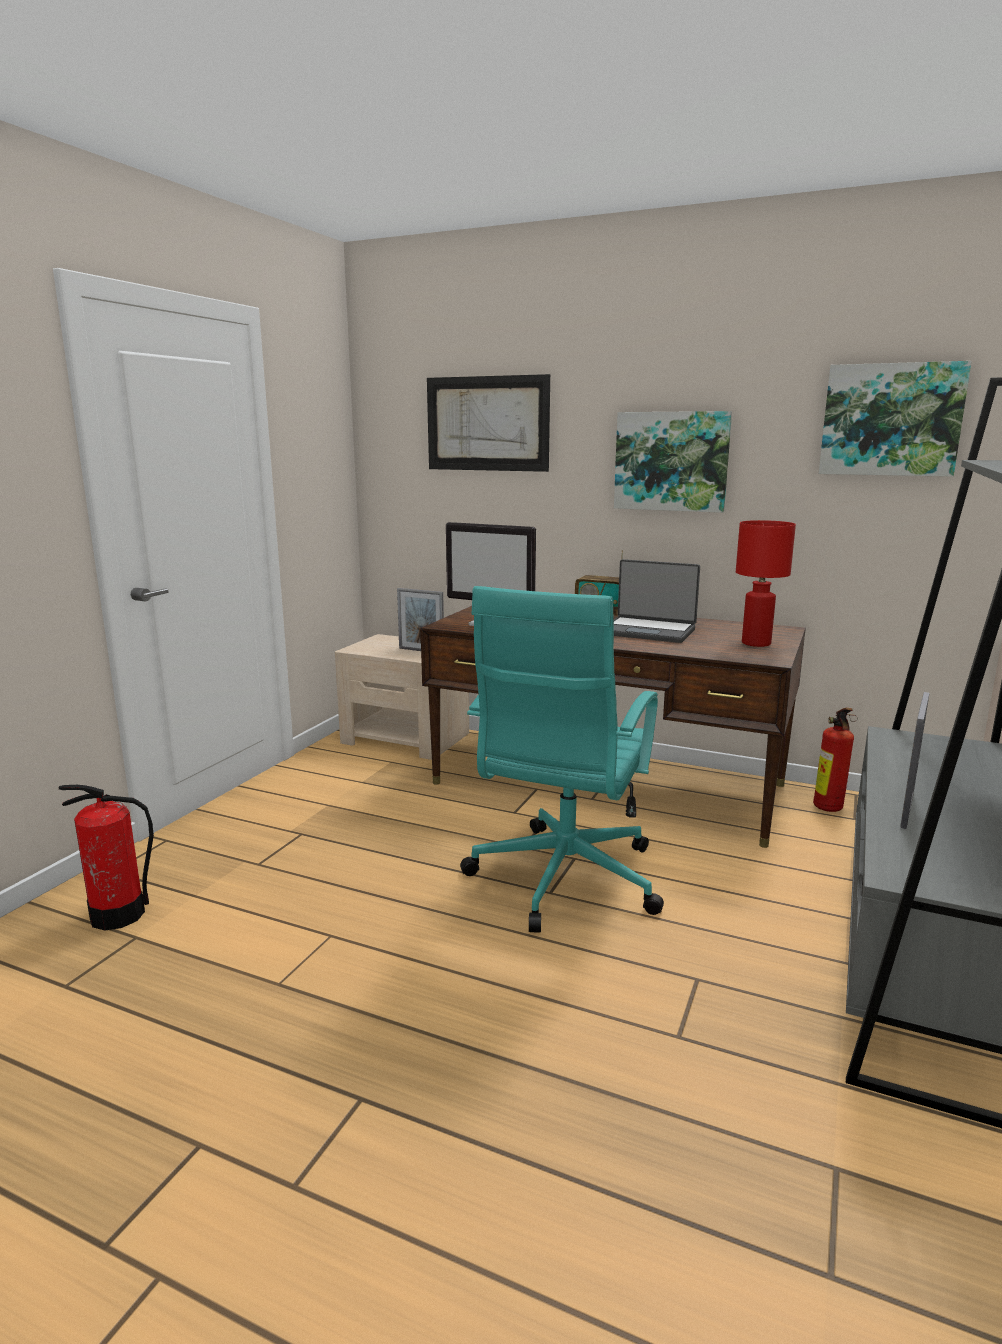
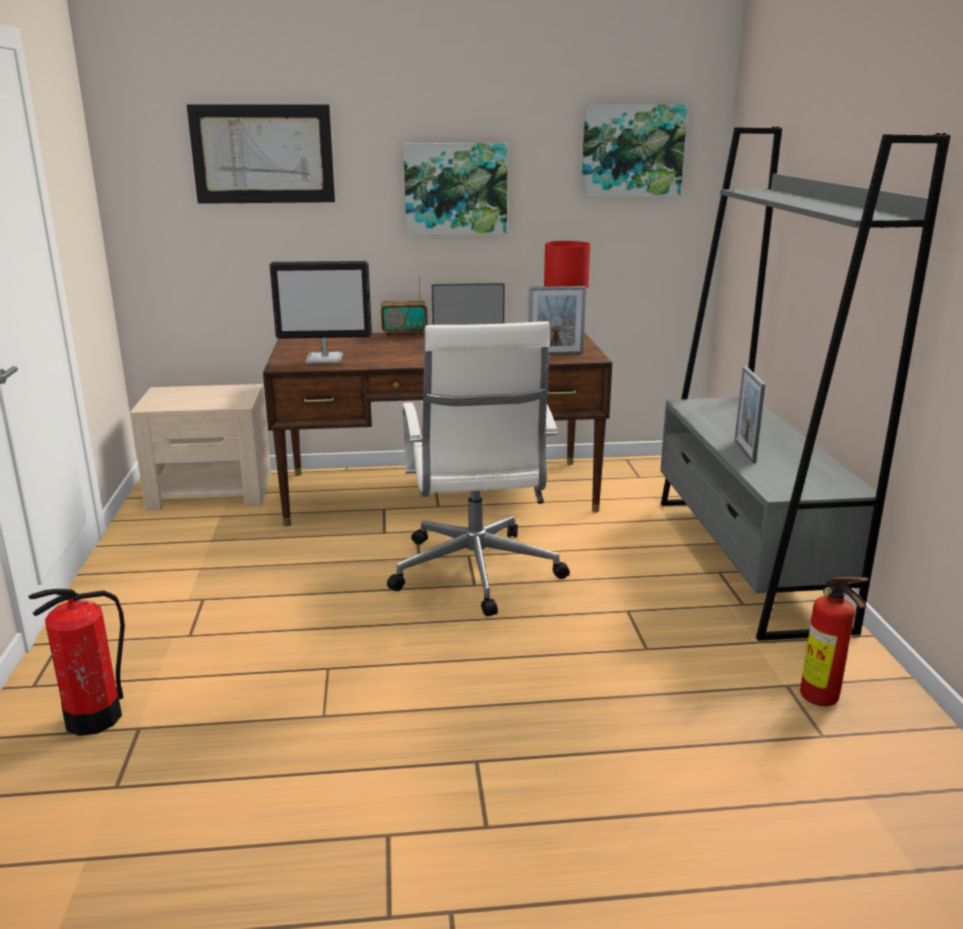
camera: 30 degrees left, 5 degrees up
(421, 651) = (224, 397): picture frame -> picture frame (555, 354)
(562, 880) = (475, 574): turquoise office chair -> white office chair
(828, 809) = (617, 474): fire extinguisher -> fire extinguisher (822, 701)

